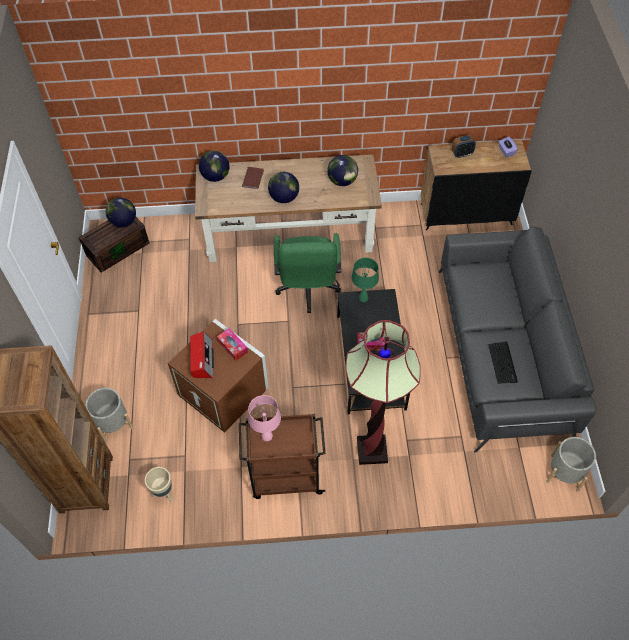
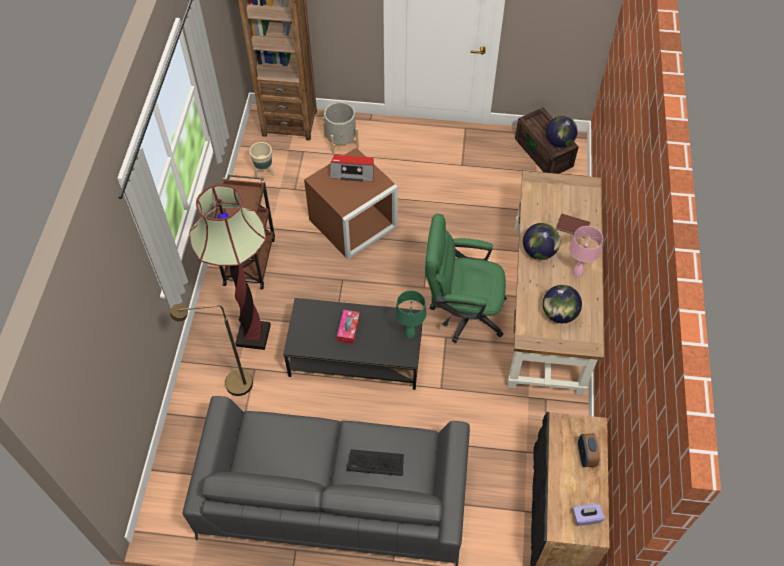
camera: 100 degrees right, 0 degrees up
(215, 176) = (579, 193): globe -> none
(232, 347) = (360, 196): tissue box -> none
(266, 436) = (244, 197): pink table lamp -> pink table lamp (577, 272)
(429, 456) = (231, 385): none -> brown floor lamp
(502, 363) = (280, 443): keyboard -> keyboard (375, 463)
(564, 472) = (169, 515): grey planter -> none

